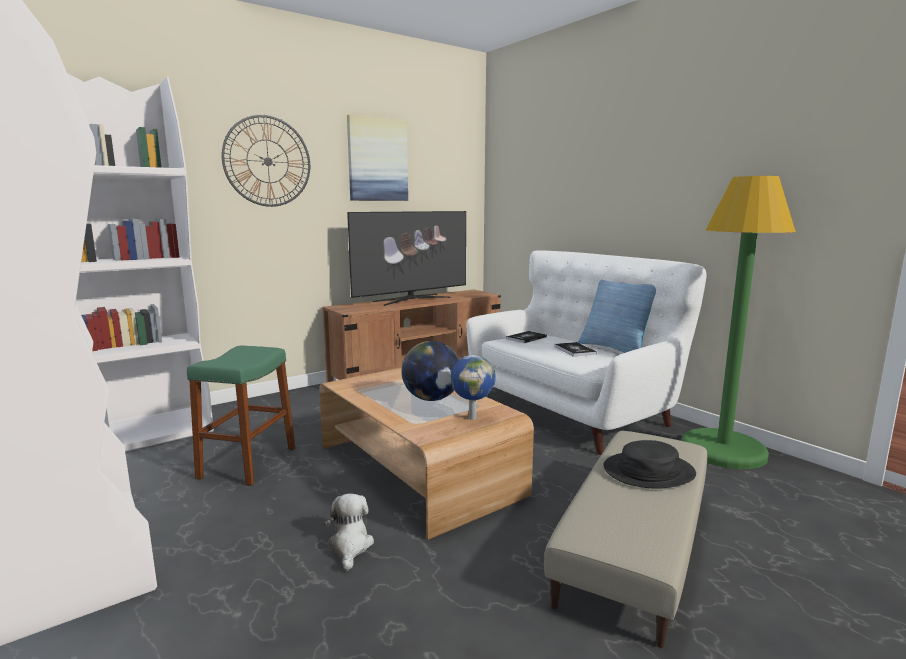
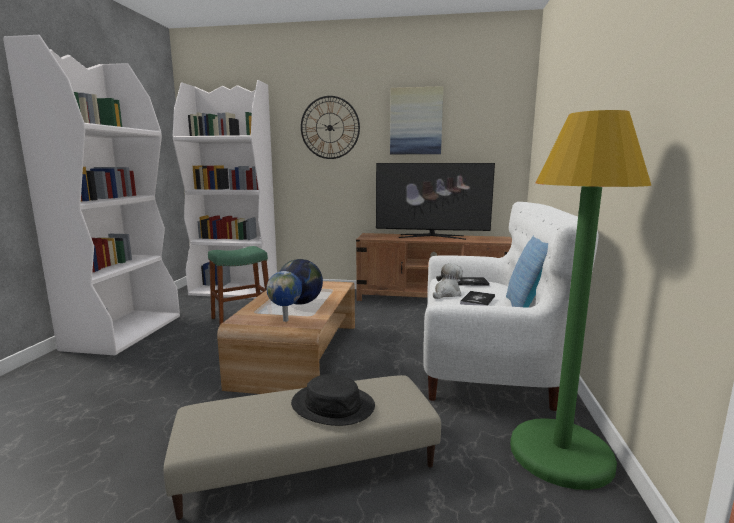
camera: 45 degrees right, 0 degrees up
(350, 546) = (191, 375): plush toy -> plush toy (446, 294)

